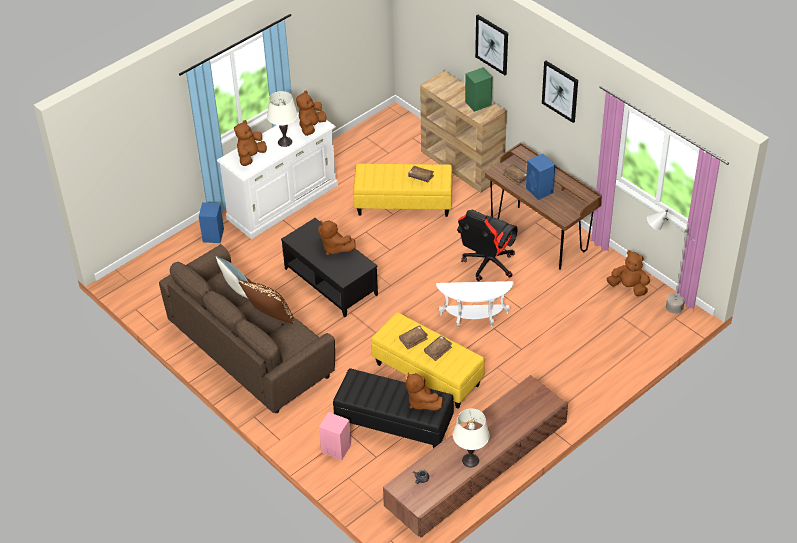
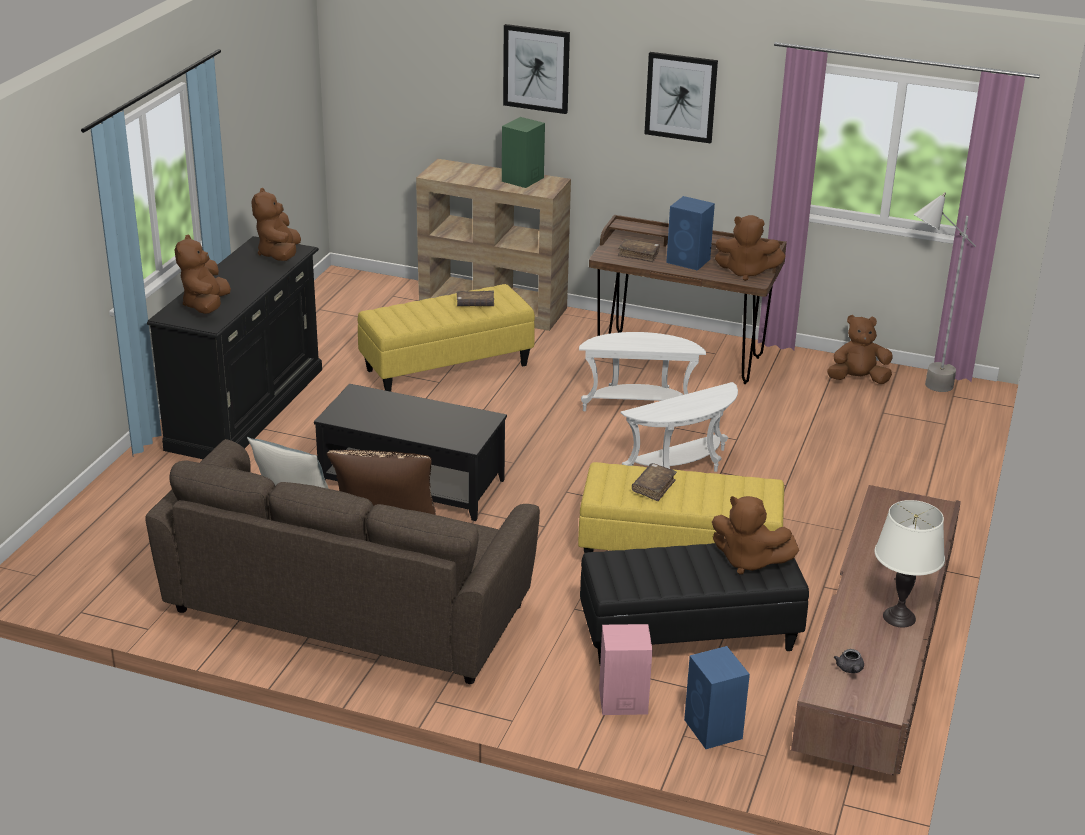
camera: 30 degrees left, 15 degrees down
(213, 236) = (156, 477): blue speaker -> blue speaker (713, 730)
(283, 202) = (246, 408): white cabinet -> black cabinet
(285, 142) = (250, 279): white table lamp -> none
(334, 248) = (417, 410): brown plush toy -> brown plush toy (746, 272)
(438, 350) = (706, 489): brown book -> none
(486, 266) = (638, 406): black office chair -> white side table

